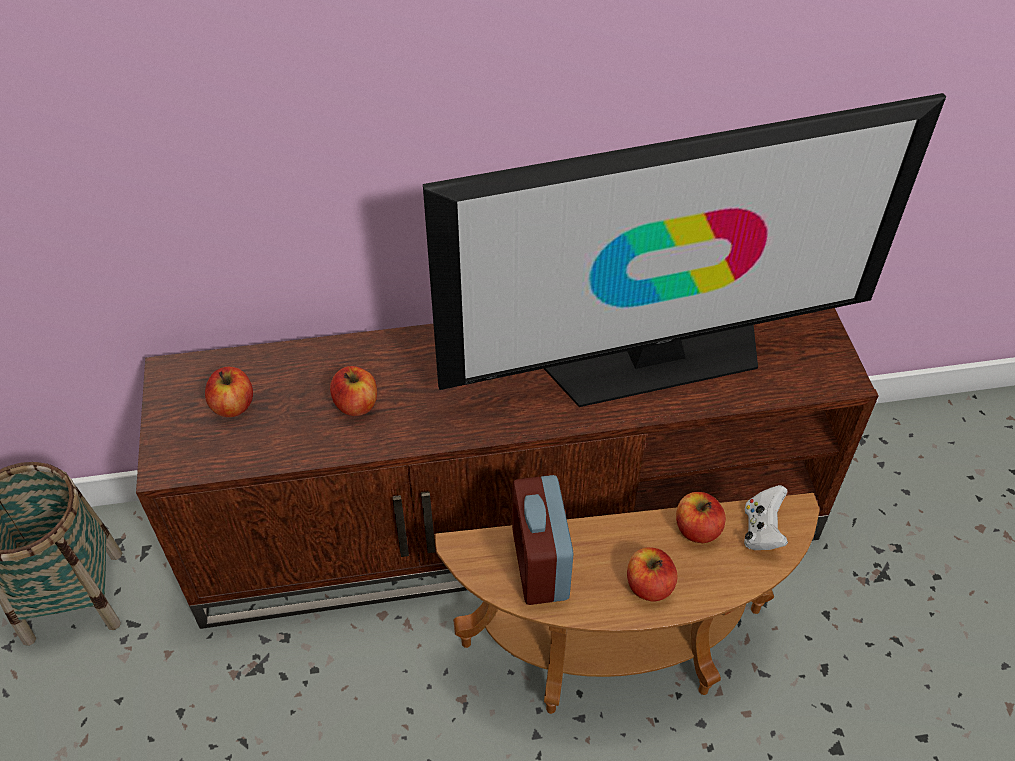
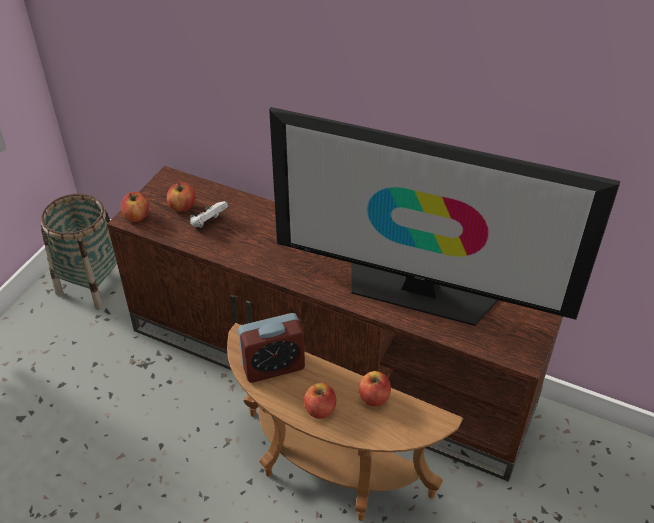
camera: 35 degrees right, 5 degrees down
(356, 404) = (239, 234): apple -> apple (136, 216)
(540, 564) = (273, 366): alarm clock -> alarm clock turned 135 degrees counterclockwise
(762, 530) = (411, 419): white game controller -> white game controller (208, 223)

